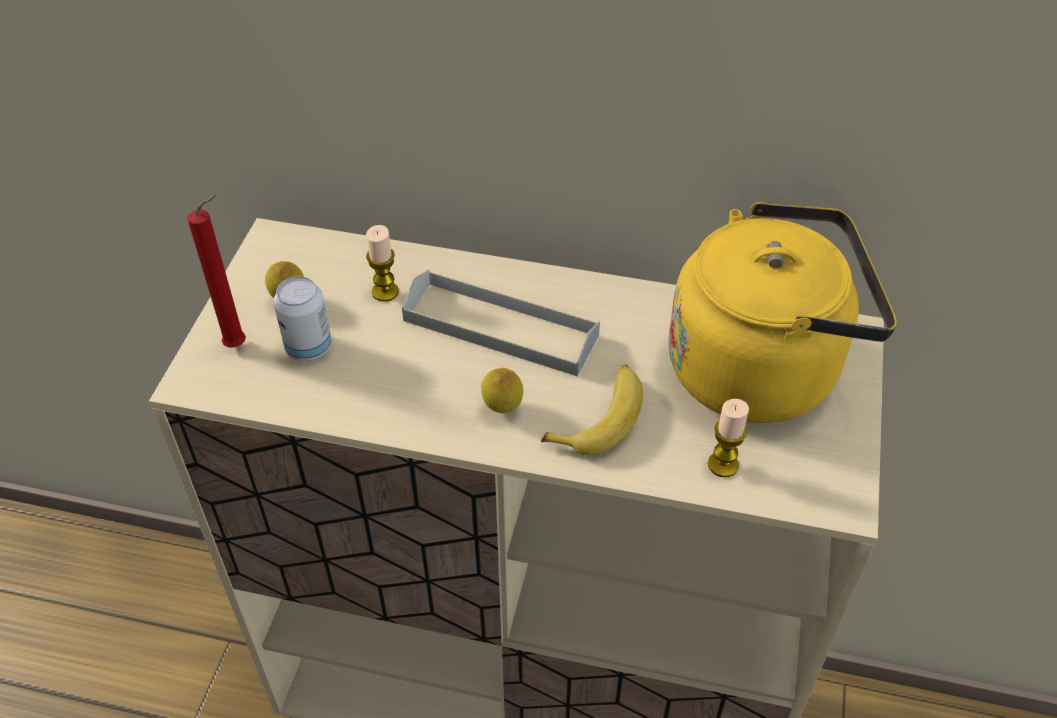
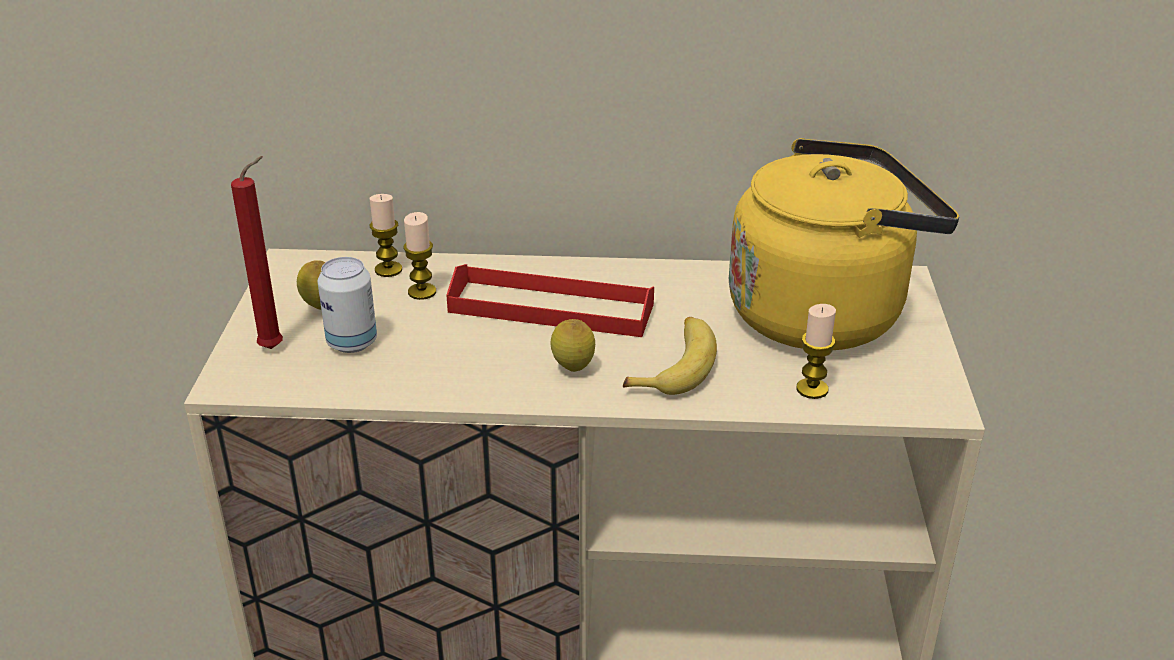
camera: 10 degrees left, 15 degrees down
(360, 259) = (388, 270): none -> candle
(500, 328) = (551, 308): grey tray -> red tray

